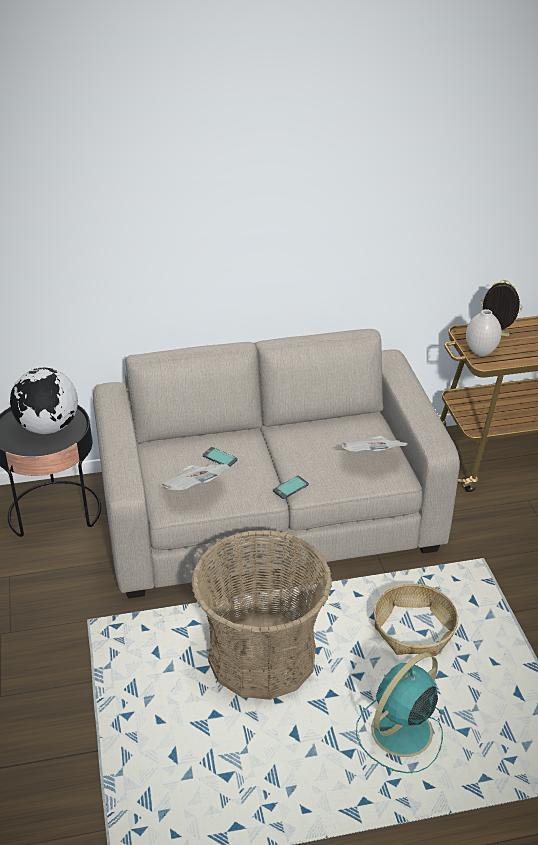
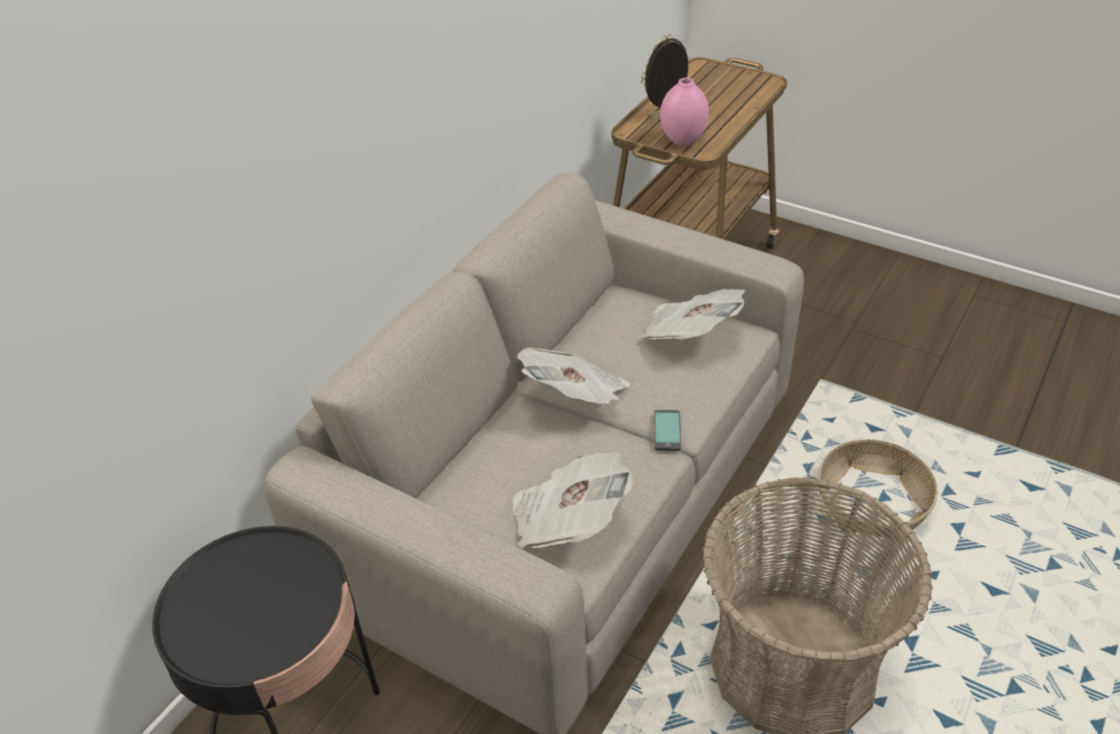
camera: 45 degrees left, 5 degrees up
(48, 427) = (265, 593): globe -> none
(219, 458) = (533, 458): phone -> none
(276, 447) = (576, 396): none -> newspaper
(399, 732) = (1015, 620): turquoise fan -> none
(480, 352) = (682, 140): white vase -> pink vase

